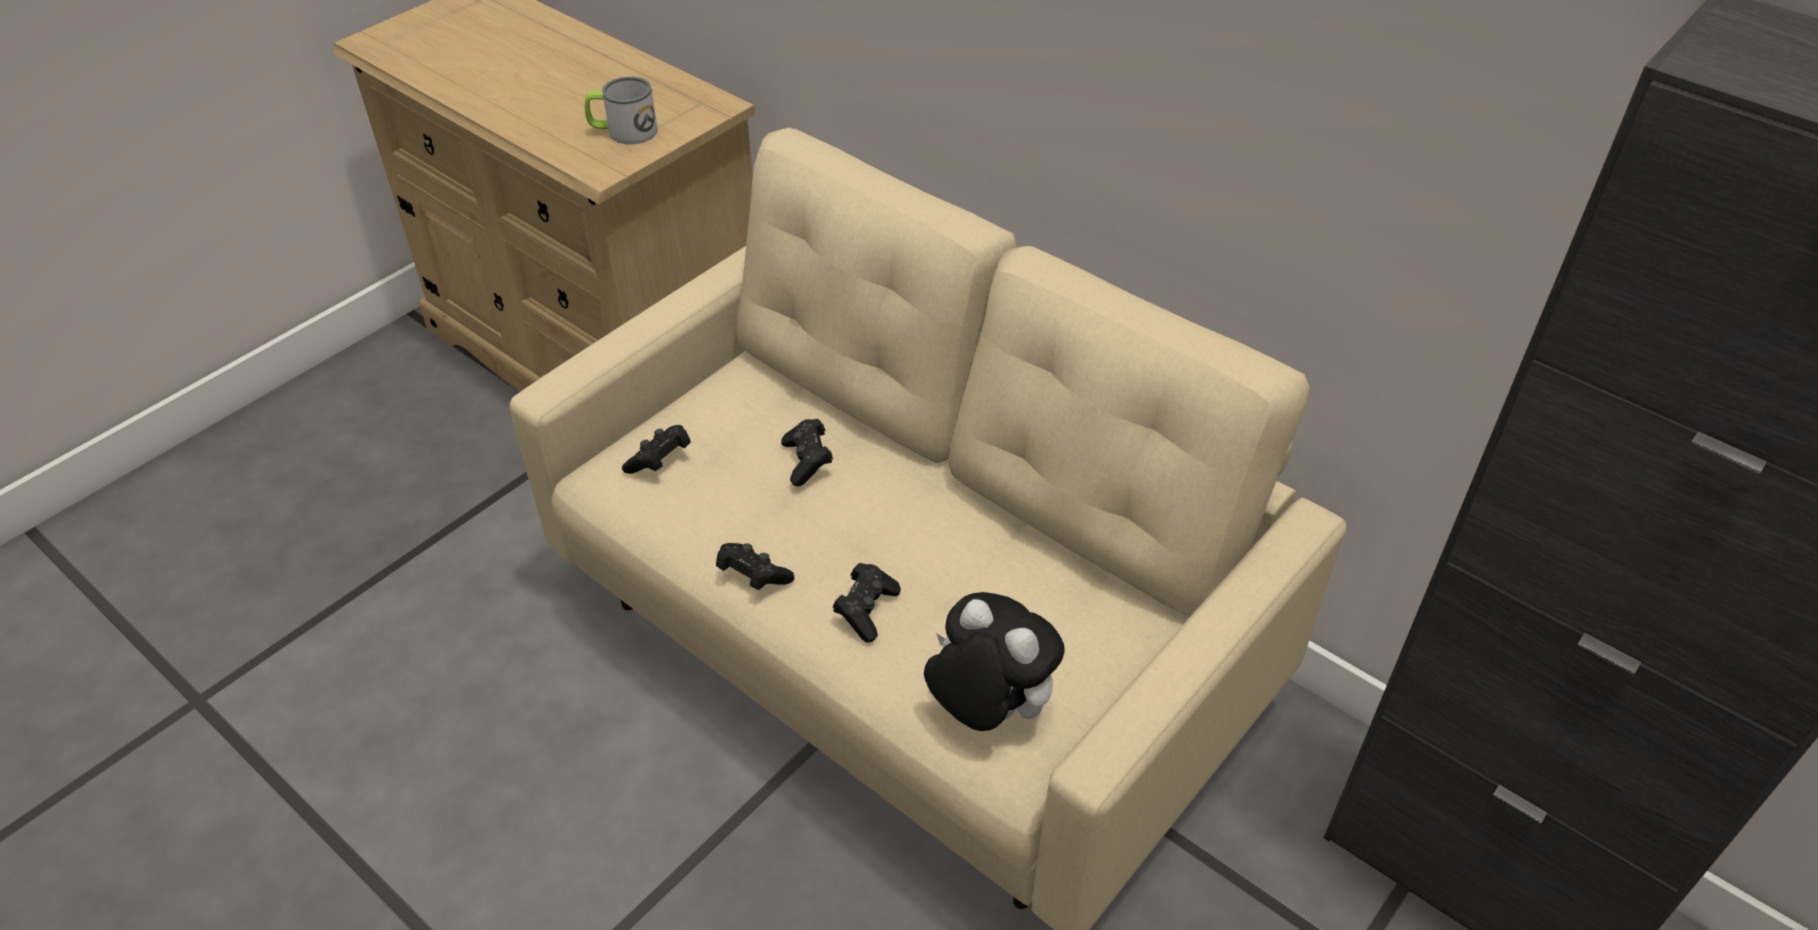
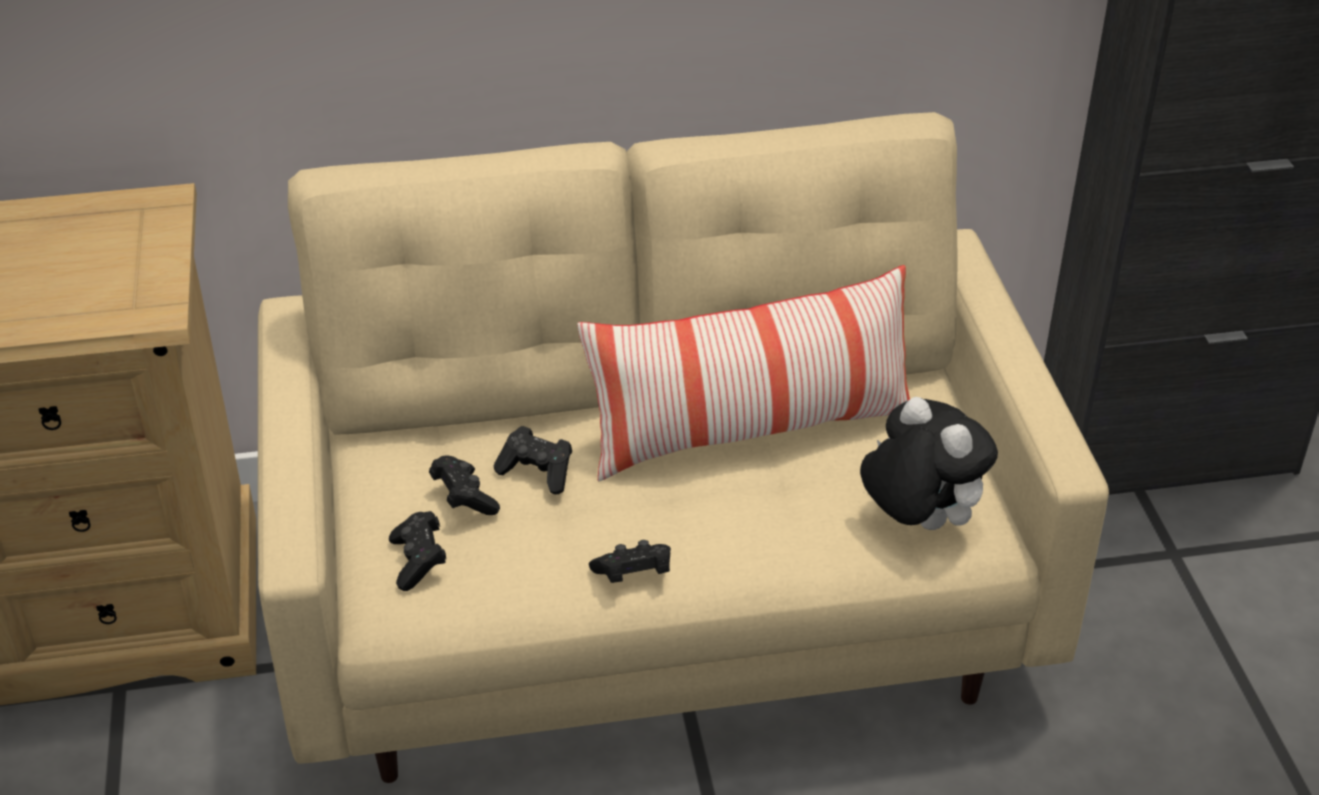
camera: 50 degrees left, 5 degrees down
(623, 131) = (112, 272): mug -> none
(866, 610) = (748, 529): black game controller -> black game controller (464, 498)
(978, 547) = (750, 432): none -> pillow
(987, 710) = (918, 522): plush toy -> plush toy turned 60 degrees clockwise

